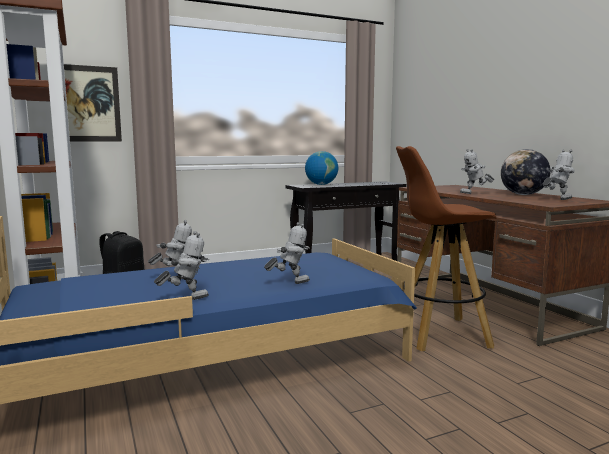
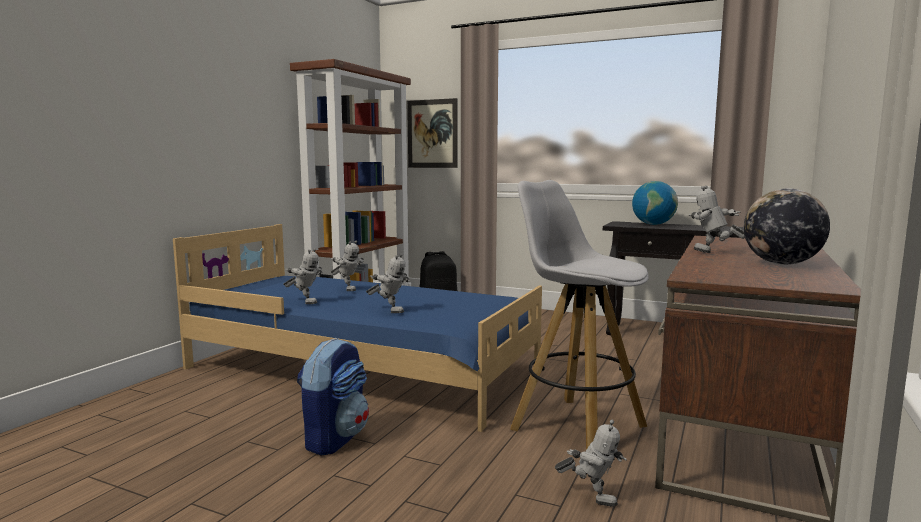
camera: 50 degrees right, 0 degrees up
(352, 417) = (334, 438): none -> backpack
(439, 334) = (576, 427): brown stool -> white stool
(556, 199) = (769, 275): toy robot -> toy robot (591, 497)

